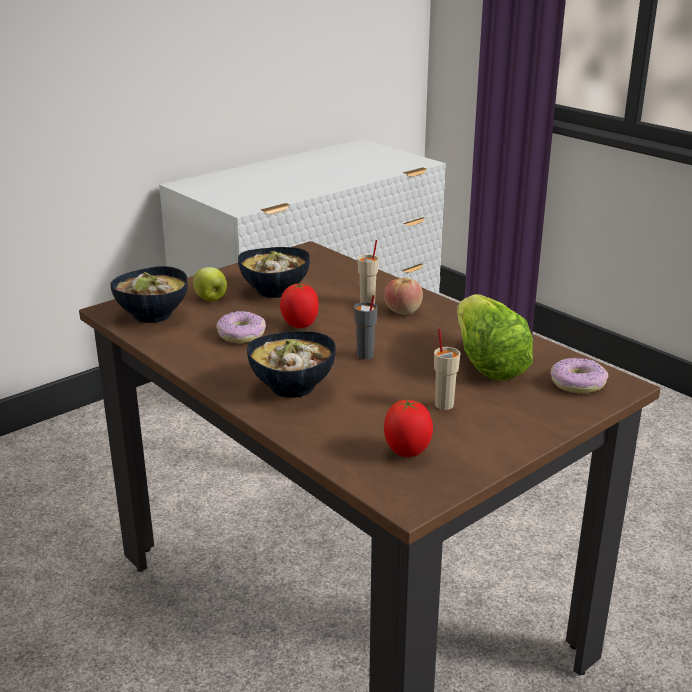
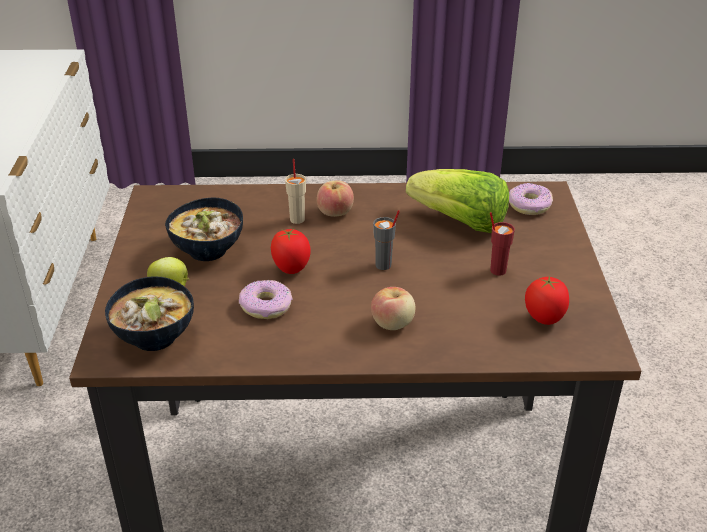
camera: 50 degrees left, 10 degrees up
(293, 388) = (393, 323): bowl -> apple
(444, 404) = (497, 270): beige cup -> red cup

